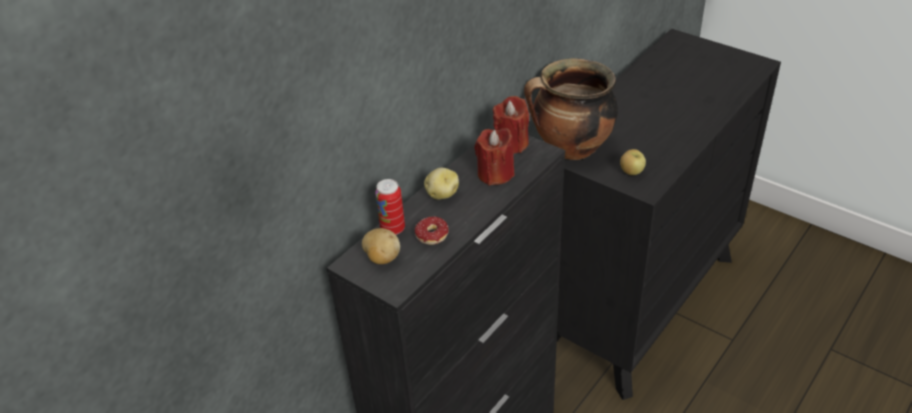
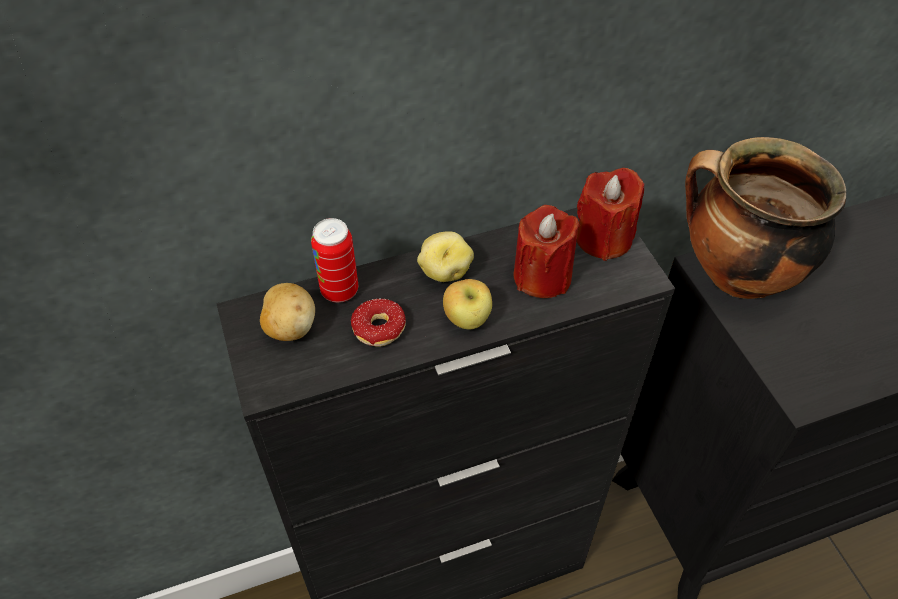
camera: 30 degrees right, 10 degrees up
(631, 172) = (800, 356): apple -> apple (467, 320)

